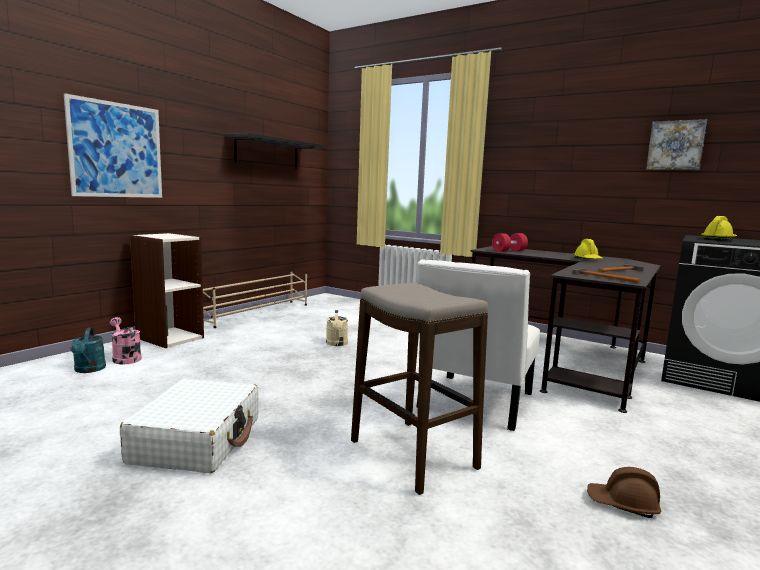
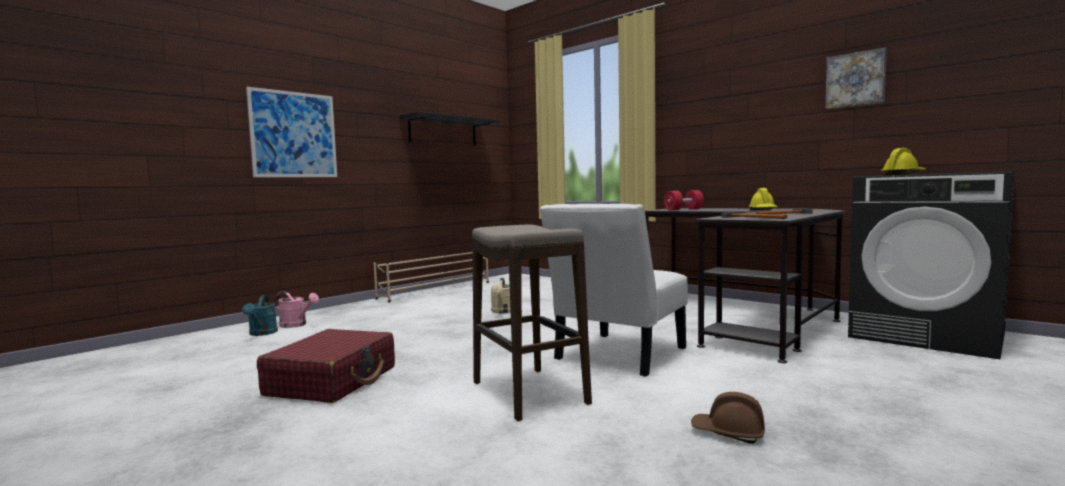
camera: 10 degrees right, 5 degrees down
(125, 358) = (297, 325): pink watering can -> pink watering can turned 150 degrees clockwise
(169, 338) = (343, 310): bookcase -> none
(198, 440) = (333, 381): white suitcase -> red suitcase

